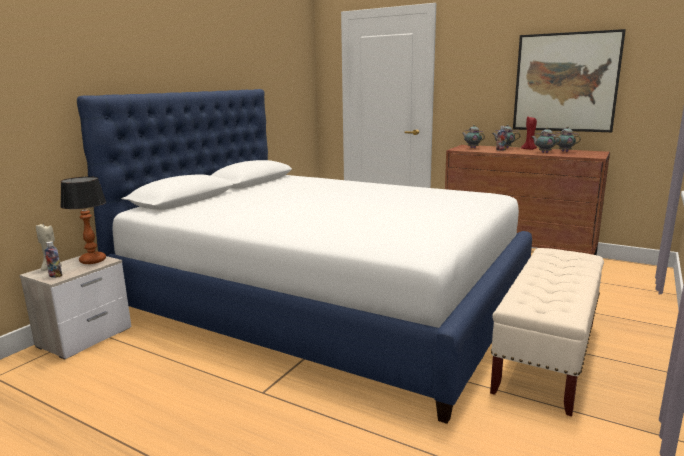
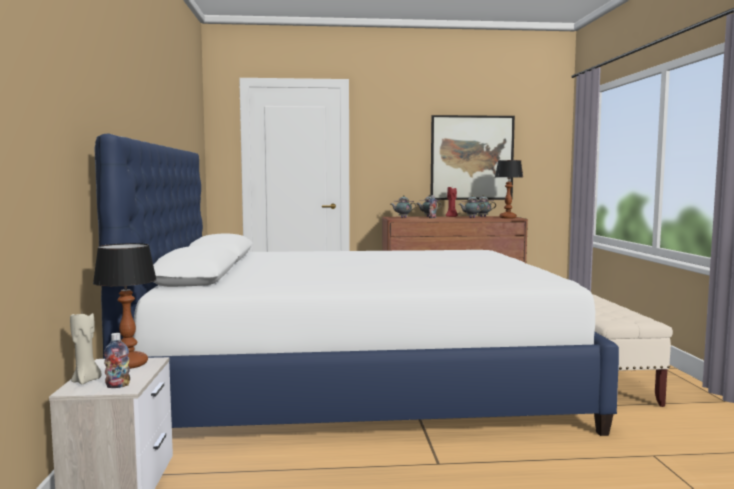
camera: 35 degrees left, 10 degrees down
(586, 155) = (507, 218): none -> table lamp

